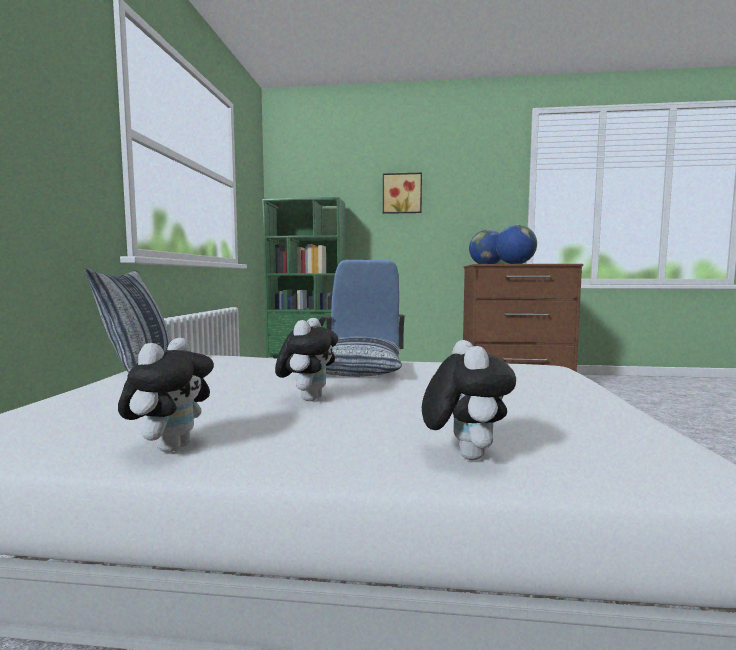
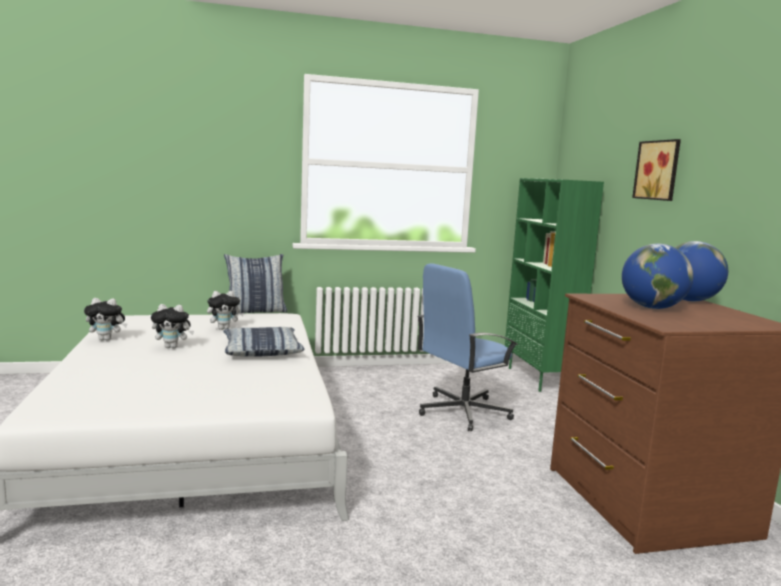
camera: 70 degrees right, 5 degrees up
(463, 455) = (82, 377): plush toy -> plush toy (224, 328)

